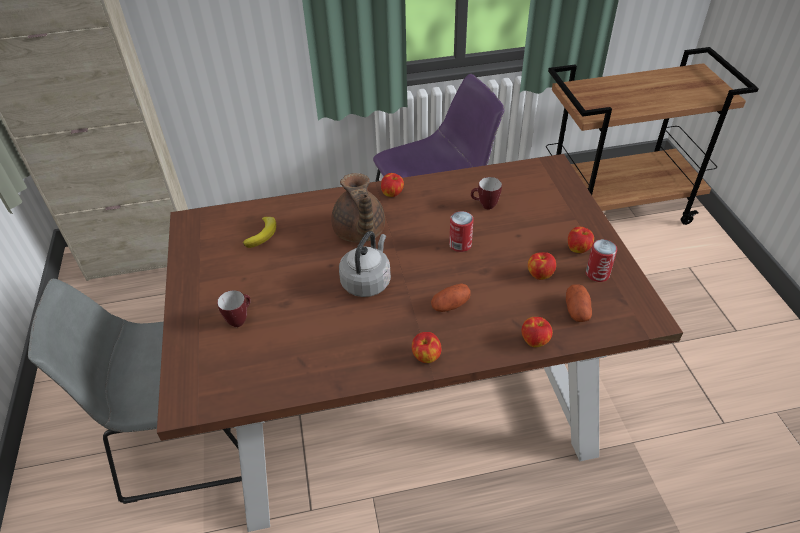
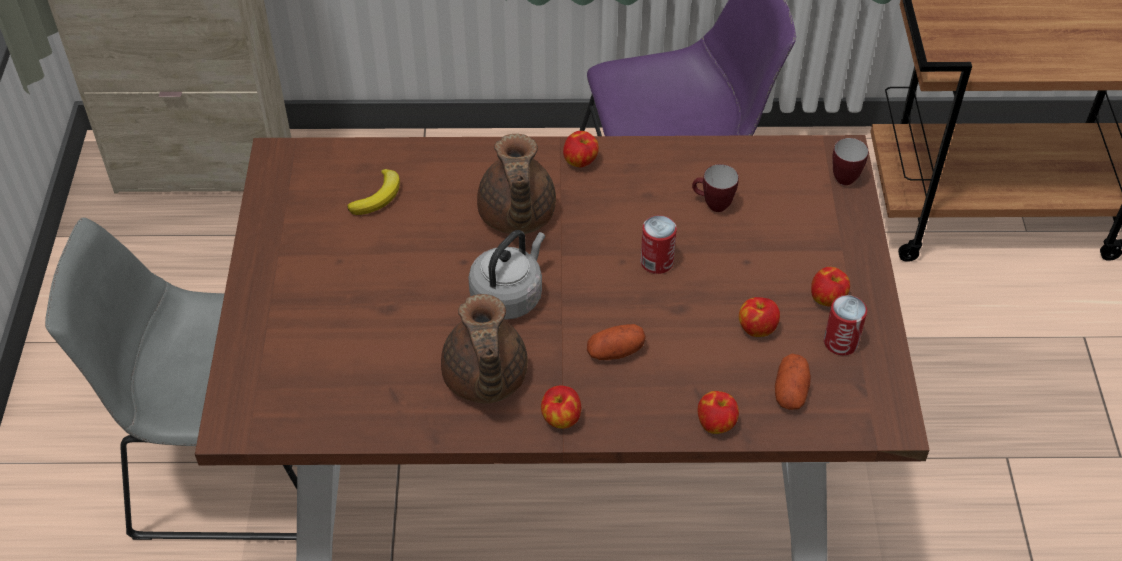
camera: 10 degrees right, 5 degrees up
(240, 319) = (324, 320): mug -> mug (847, 176)
(364, 340) = (484, 380): none -> brown teapot

